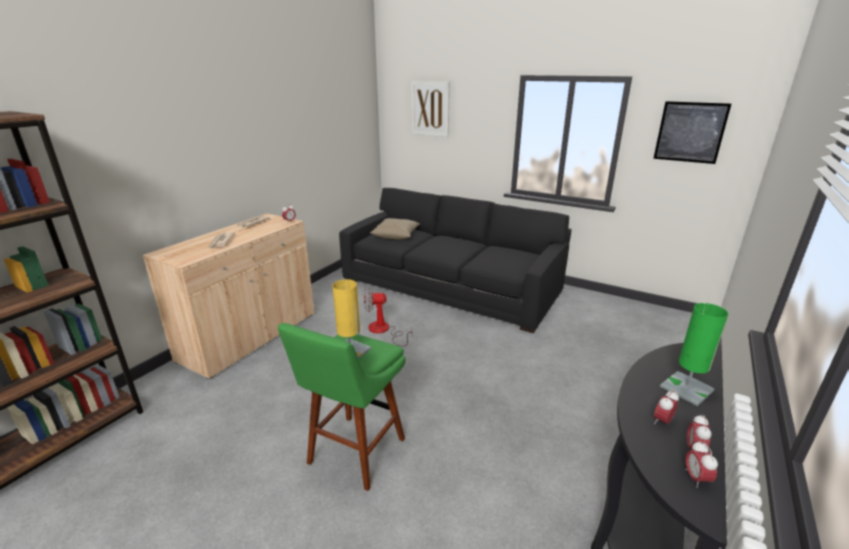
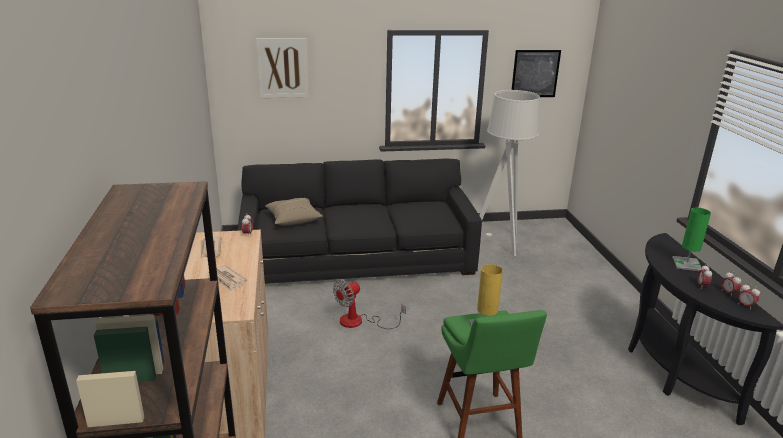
camera: 40 degrees left, 0 degrees up
(599, 316) = (500, 243): none -> grey floor lamp

